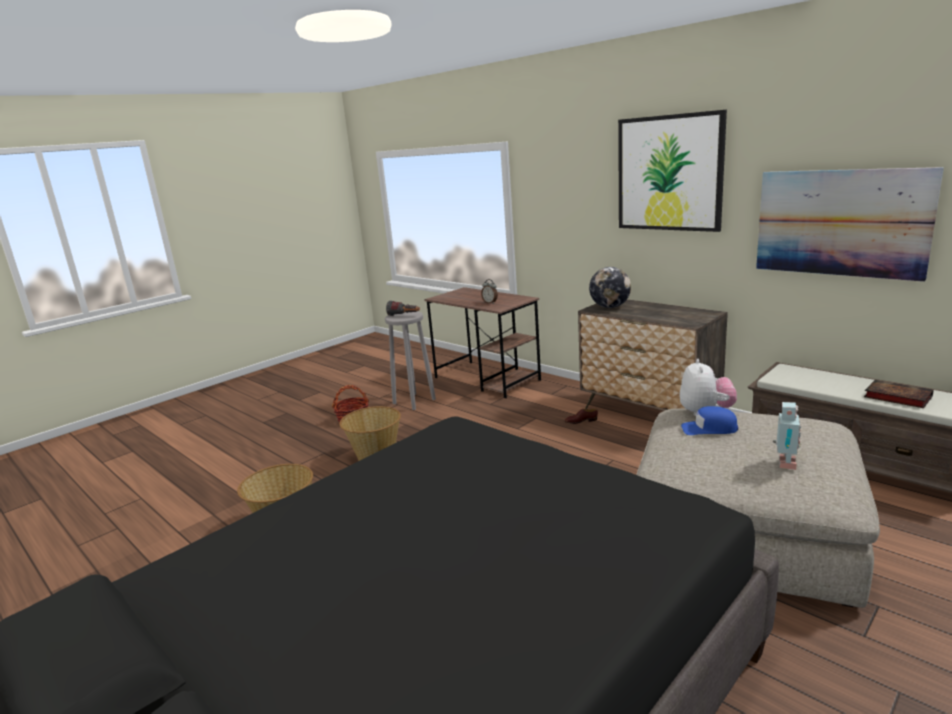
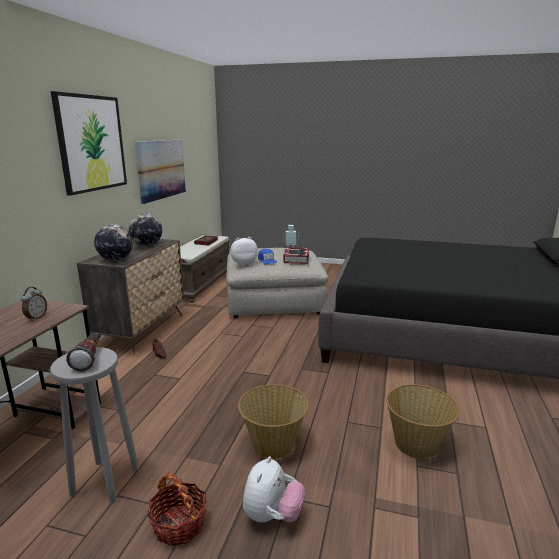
camera: 120 degrees left, 0 degrees up
(319, 445) = (272, 515): none -> plush toy
(672, 315) = (147, 245): none -> globe
(709, 457) = (296, 259): none -> book

